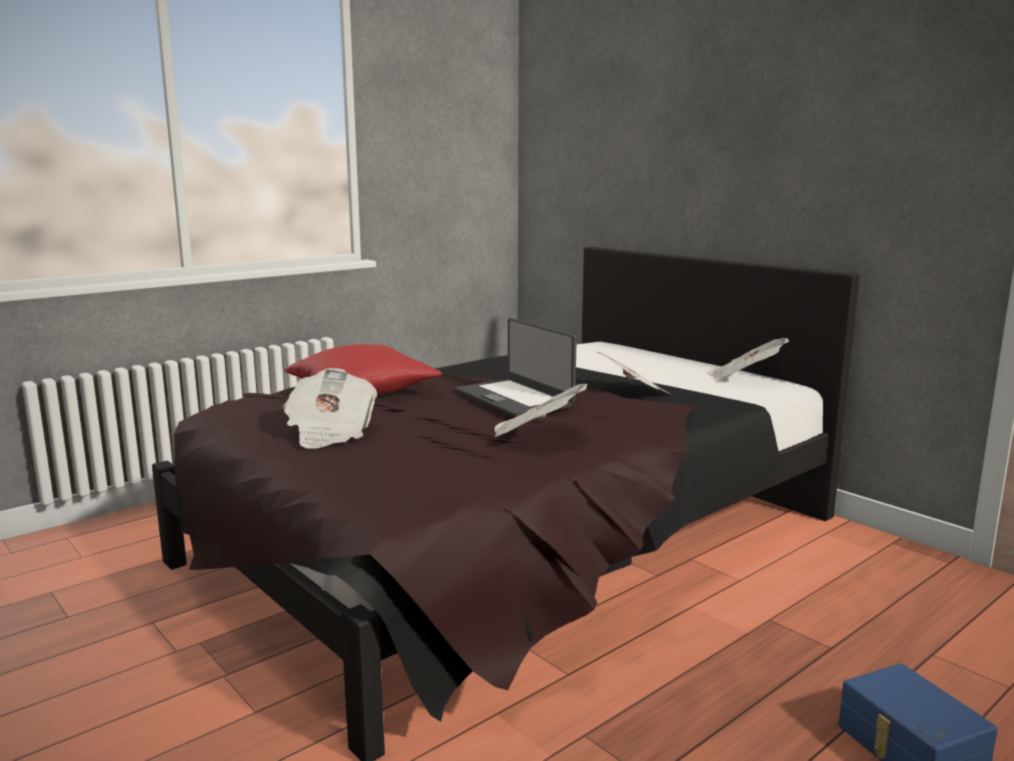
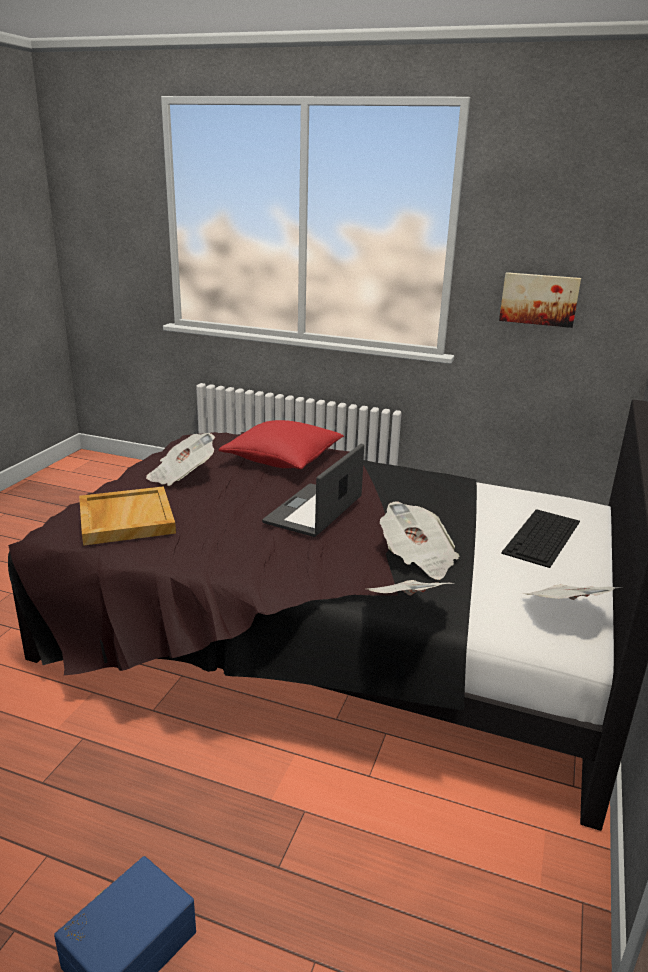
camera: 60 degrees right, 10 degrees up
(418, 469) = (125, 519): none -> beige tray
(435, 187) = (539, 299): none -> picture
(536, 435) = (227, 540): newspaper -> newspaper (407, 607)
(633, 361) = (542, 537): none -> keyboard

